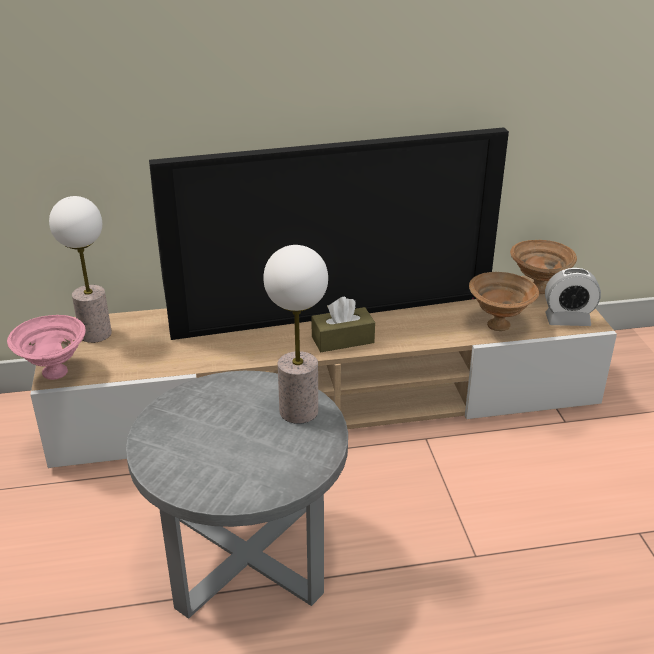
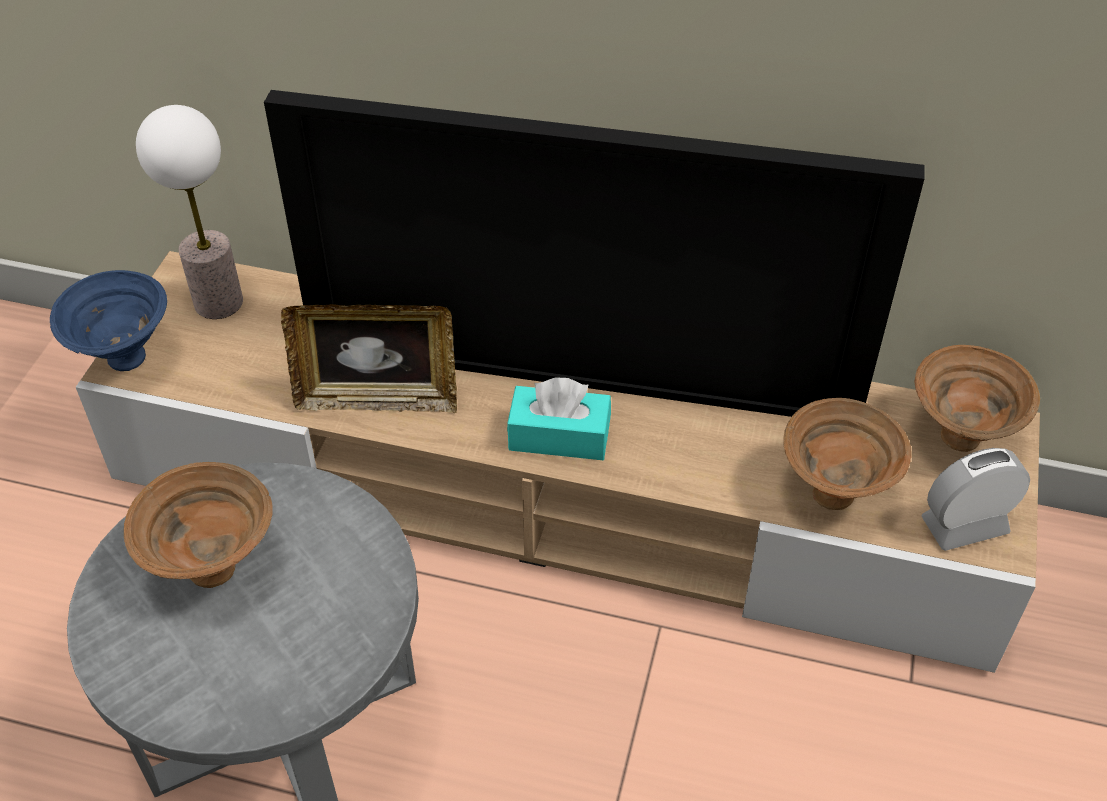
camera: 25 degrees right, 15 degrees up
(55, 373) = (126, 360): pink bowl -> blue bowl
(210, 427) = (215, 567): none -> brown bowl
(228, 351) = (377, 399): none -> picture frame
(298, 411) = (353, 583): table lamp -> none
(342, 339) = (559, 436): brown tissue box -> turquoise tissue box
(567, 320) = (964, 525): alarm clock -> alarm clock turned 135 degrees clockwise

